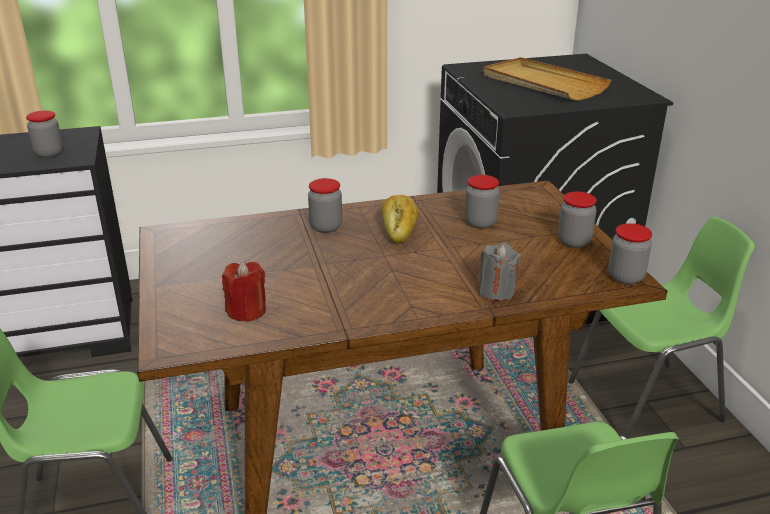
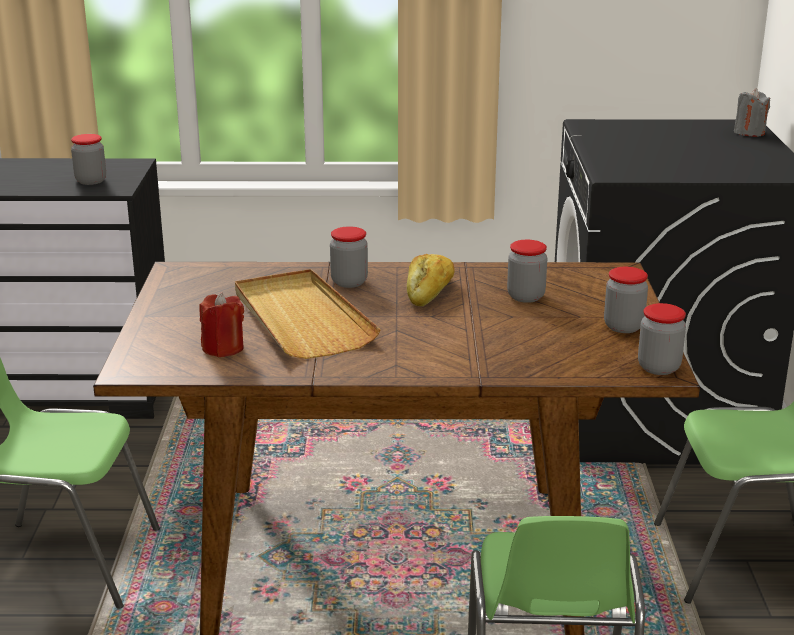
camera: 15 degrees right, 5 degrees down
(496, 291) = (498, 363): grey candle -> grey candle (749, 132)
(543, 83) = (672, 149): beige tray -> beige tray (301, 319)

